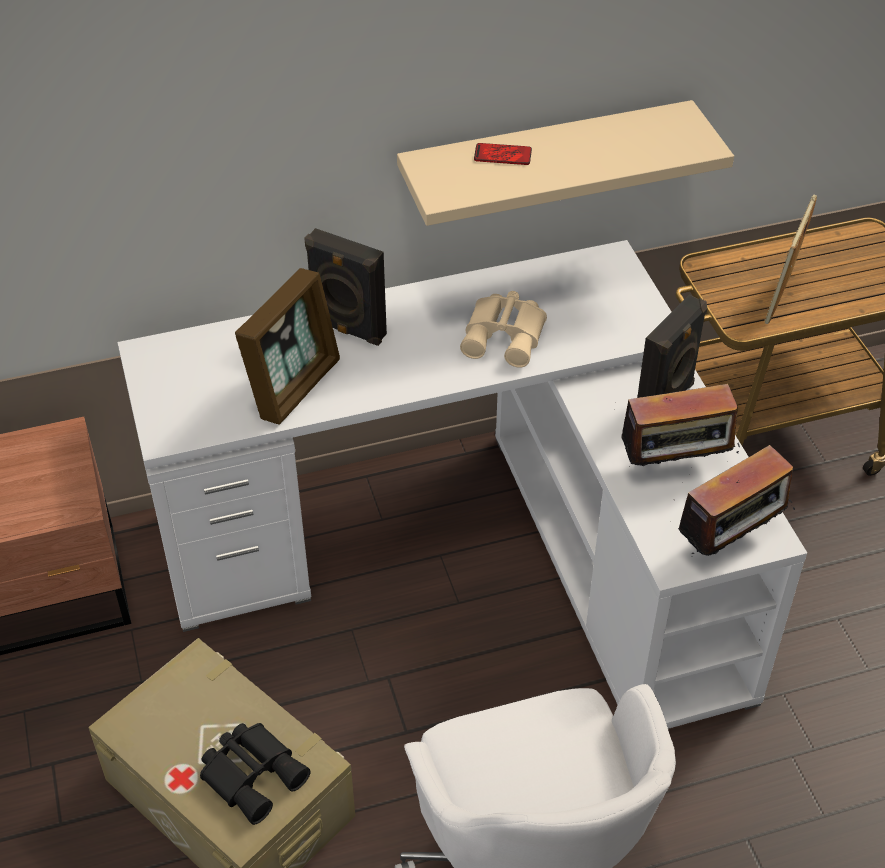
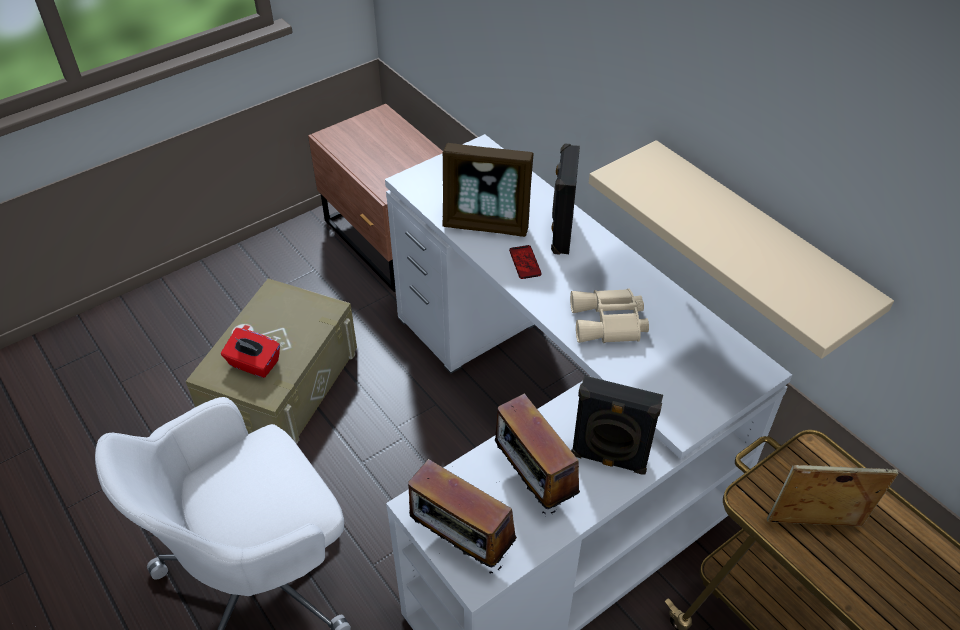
camera: 70 degrees right, 0 degrees up
(254, 773) = (254, 364): black binoculars -> red tissue box
(502, 155) = (698, 195): phone -> phone (525, 262)

